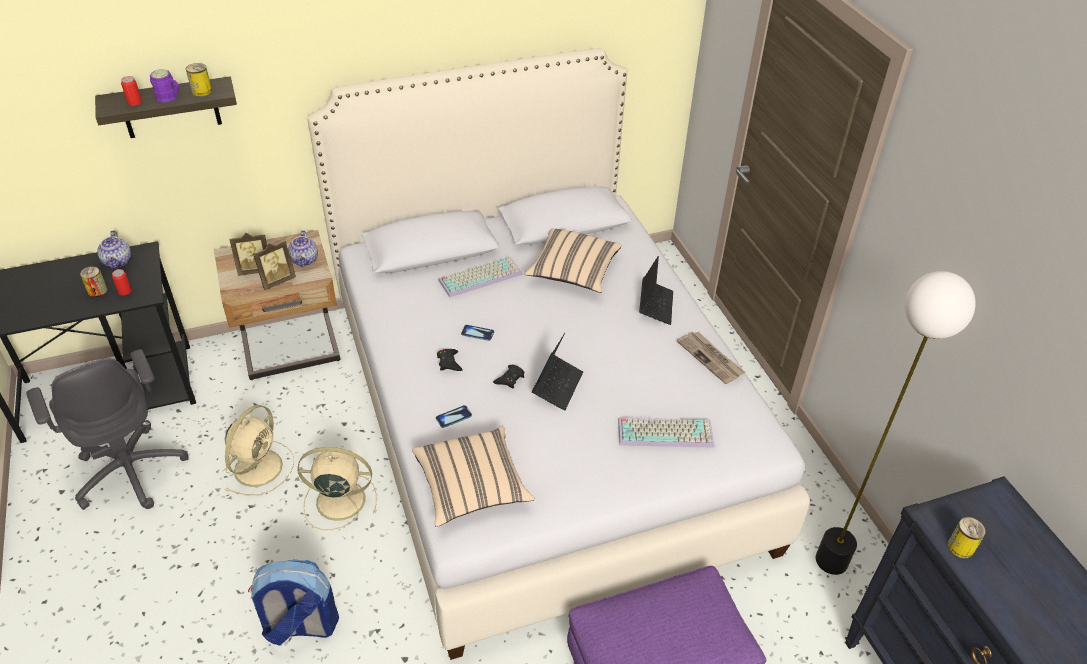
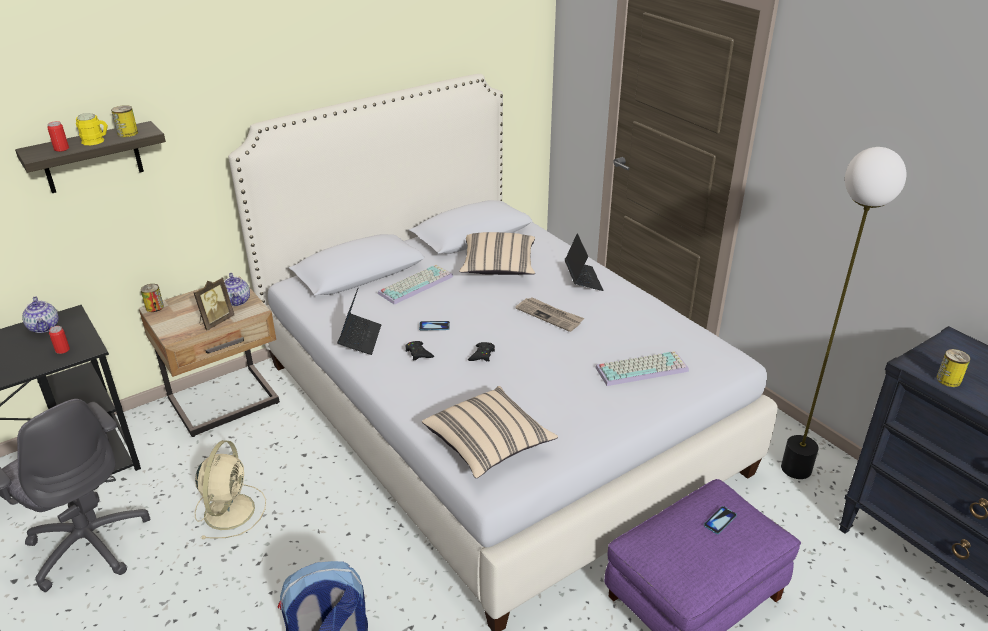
camera: 15 degrees left, 10 degrees down
(97, 291) = (31, 354): can -> can (154, 307)
(170, 97) = (97, 141): purple mug -> yellow mug
(255, 270) = (189, 316): picture frame -> none
(338, 500) = (324, 521): beige fan -> none
(454, 417) = (444, 394): phone -> phone (720, 521)
(557, 386) = (528, 352): laptop -> laptop (360, 338)
(711, 358) = (650, 308): newspaper -> newspaper (550, 315)

